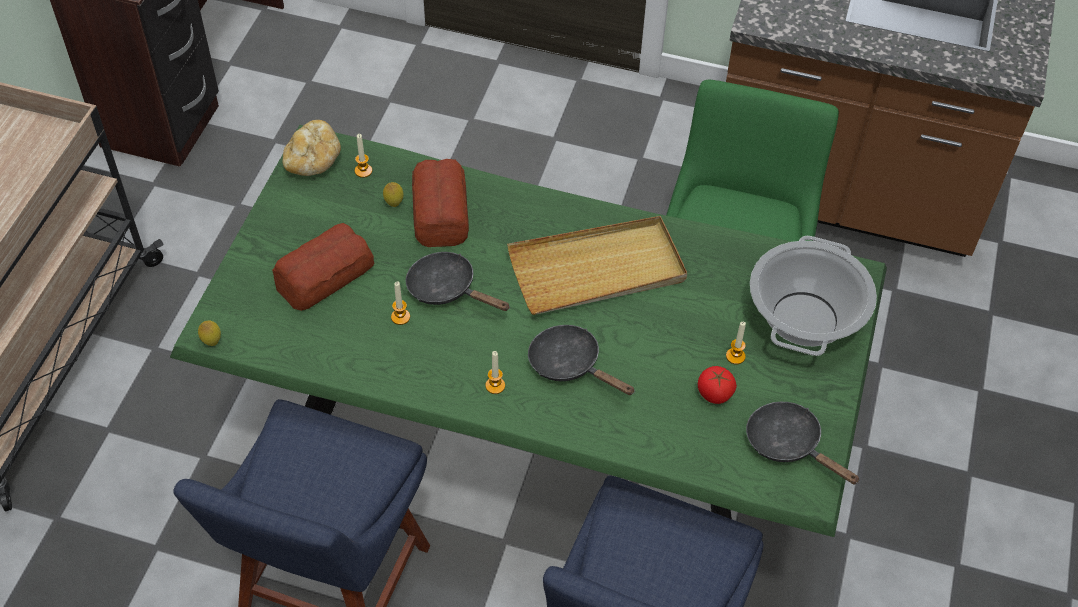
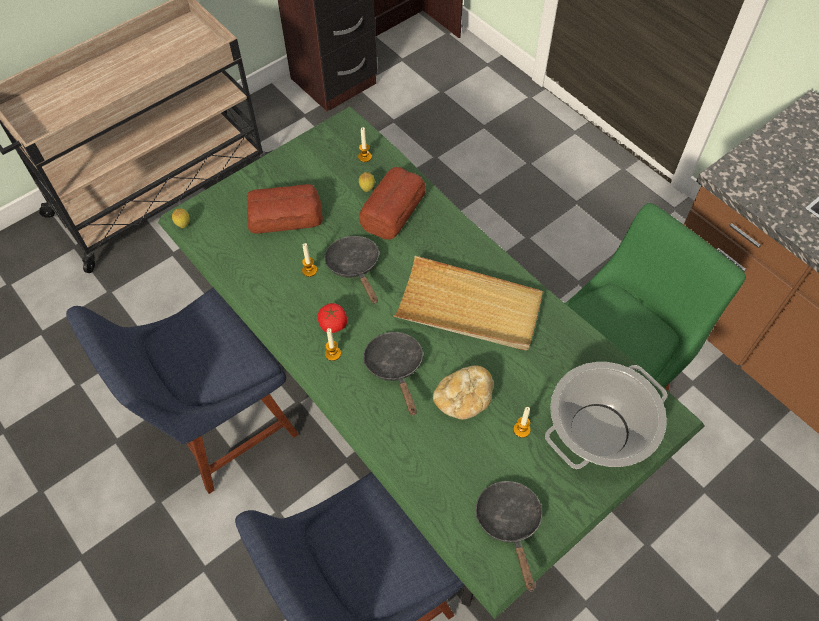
camera: 35 degrees right, 5 degrees up
(313, 161) = (338, 135): bread -> bread (463, 399)
(714, 393) = (483, 449): tomato -> tomato (333, 324)

